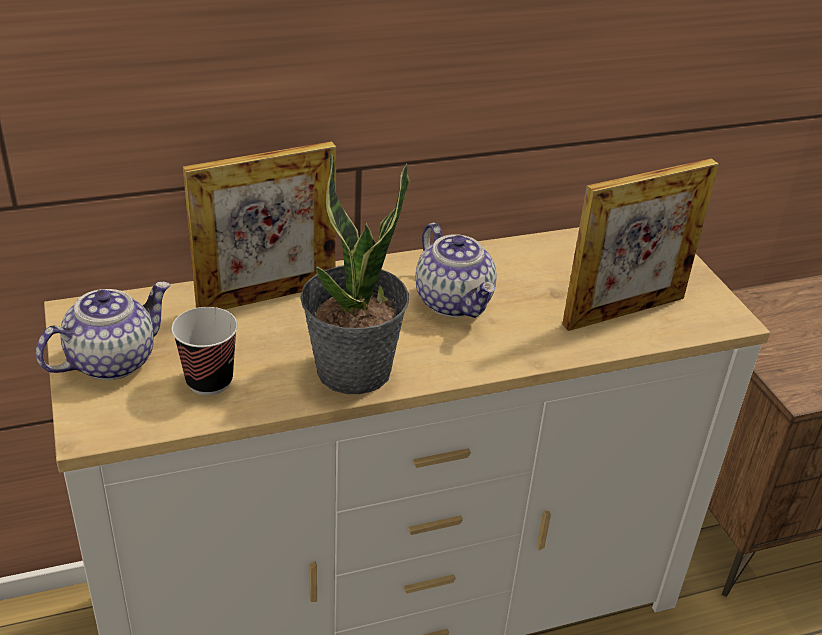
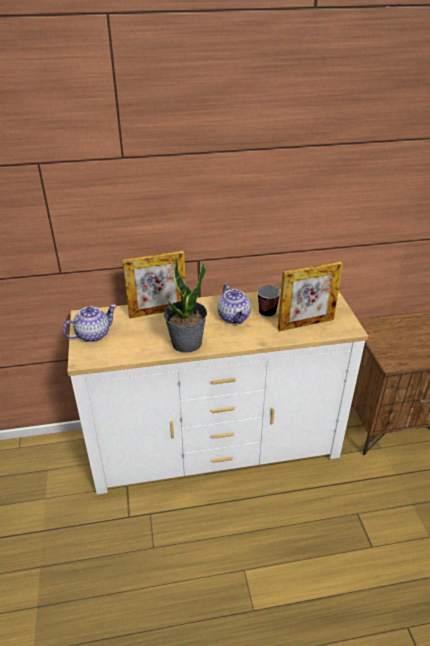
camera: 10 degrees right, 0 degrees up
(209, 381) = (129, 344): cup -> cup (267, 312)

